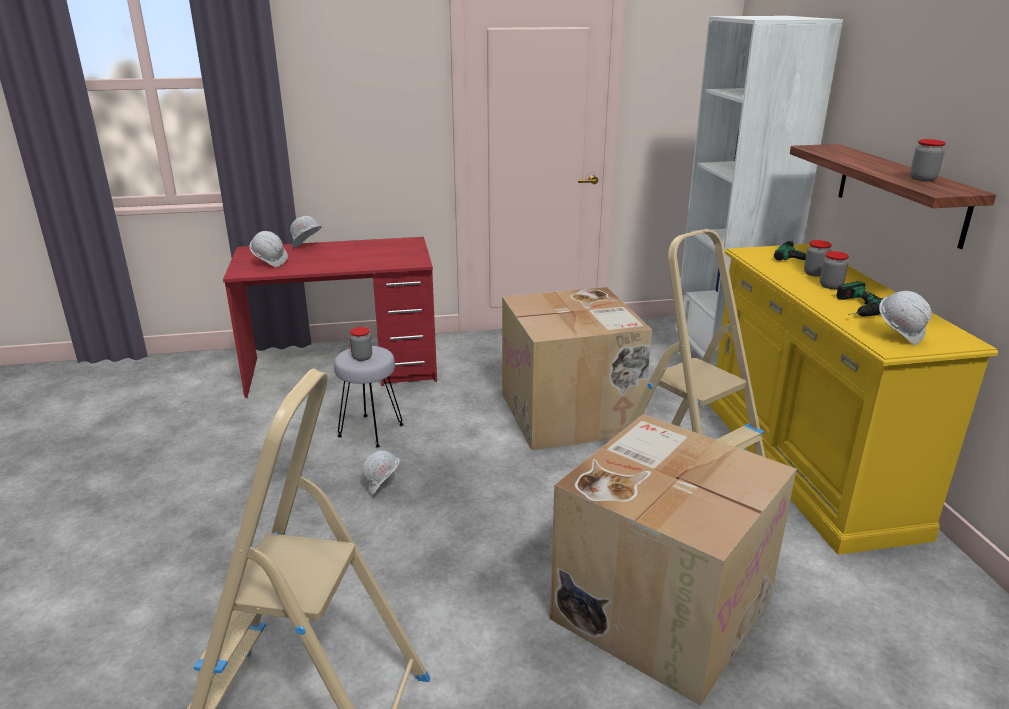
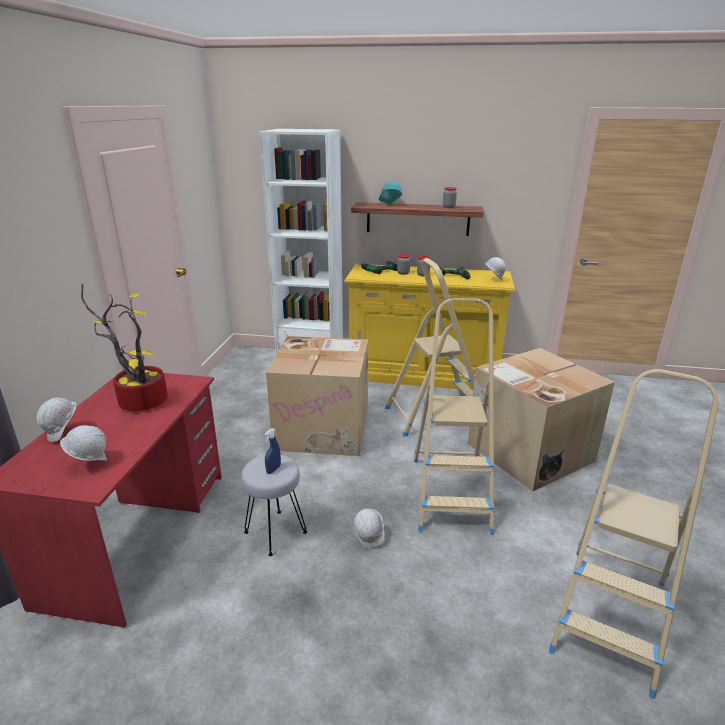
camera: 70 degrees left, 0 degrees up
(362, 357) = (273, 469): jar -> blue spray bottle
(368, 254) = (138, 401): none -> potted plant
(495, 536) = (450, 494): none -> beige step ladder
(852, 155) = (389, 205): none -> turquoise hard hat

